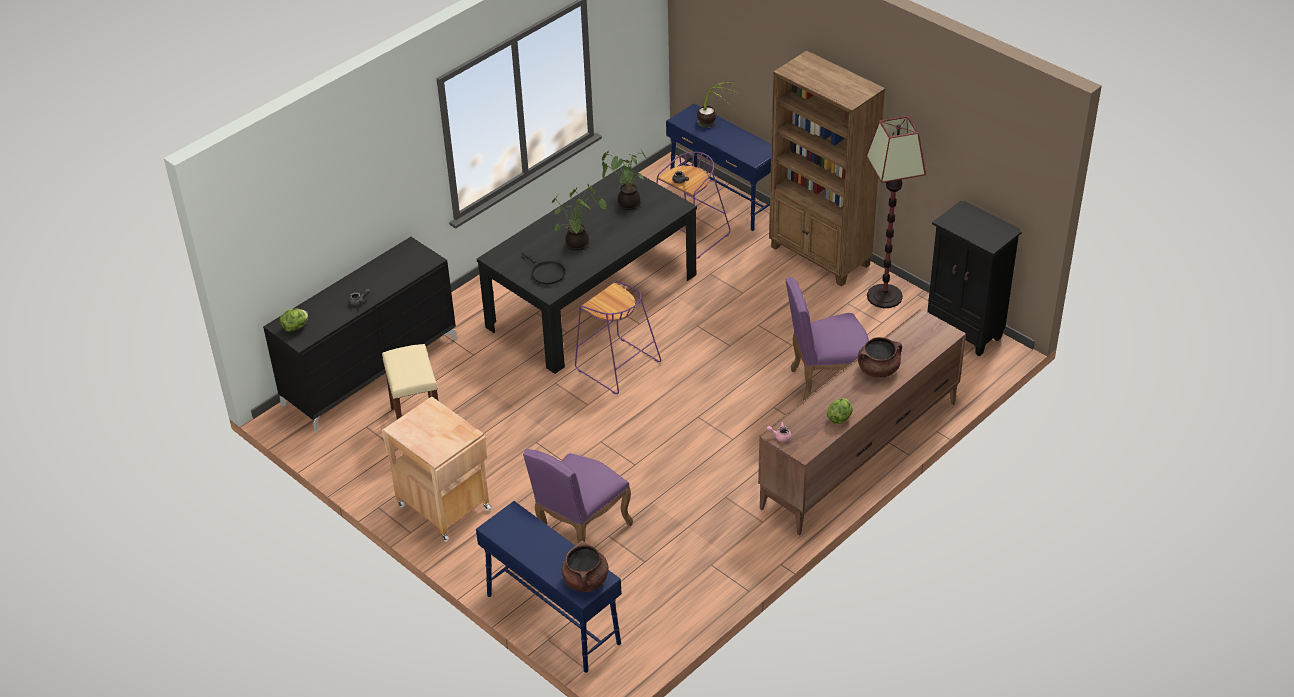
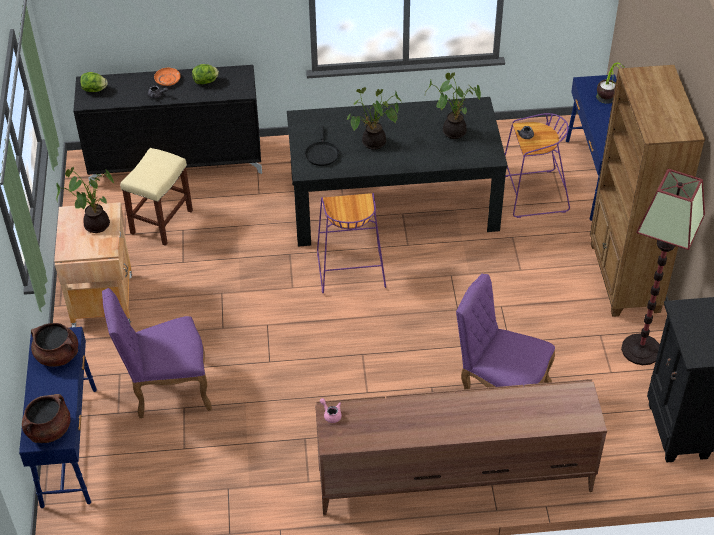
camera: 40 degrees right, 5 degrees up
(351, 285) = (167, 80): none -> orange plate
(432, 423) = (95, 224): none -> potted plant
(839, 418) = (399, 433): lettuce -> lettuce (206, 81)
(878, 369) = (485, 411): brown cooking pot -> brown cooking pot (58, 355)

